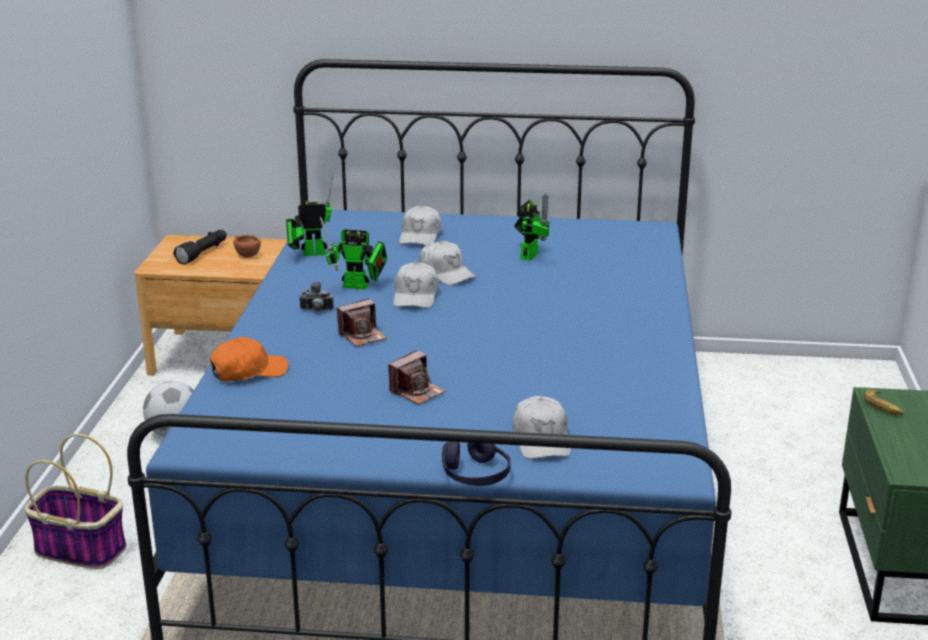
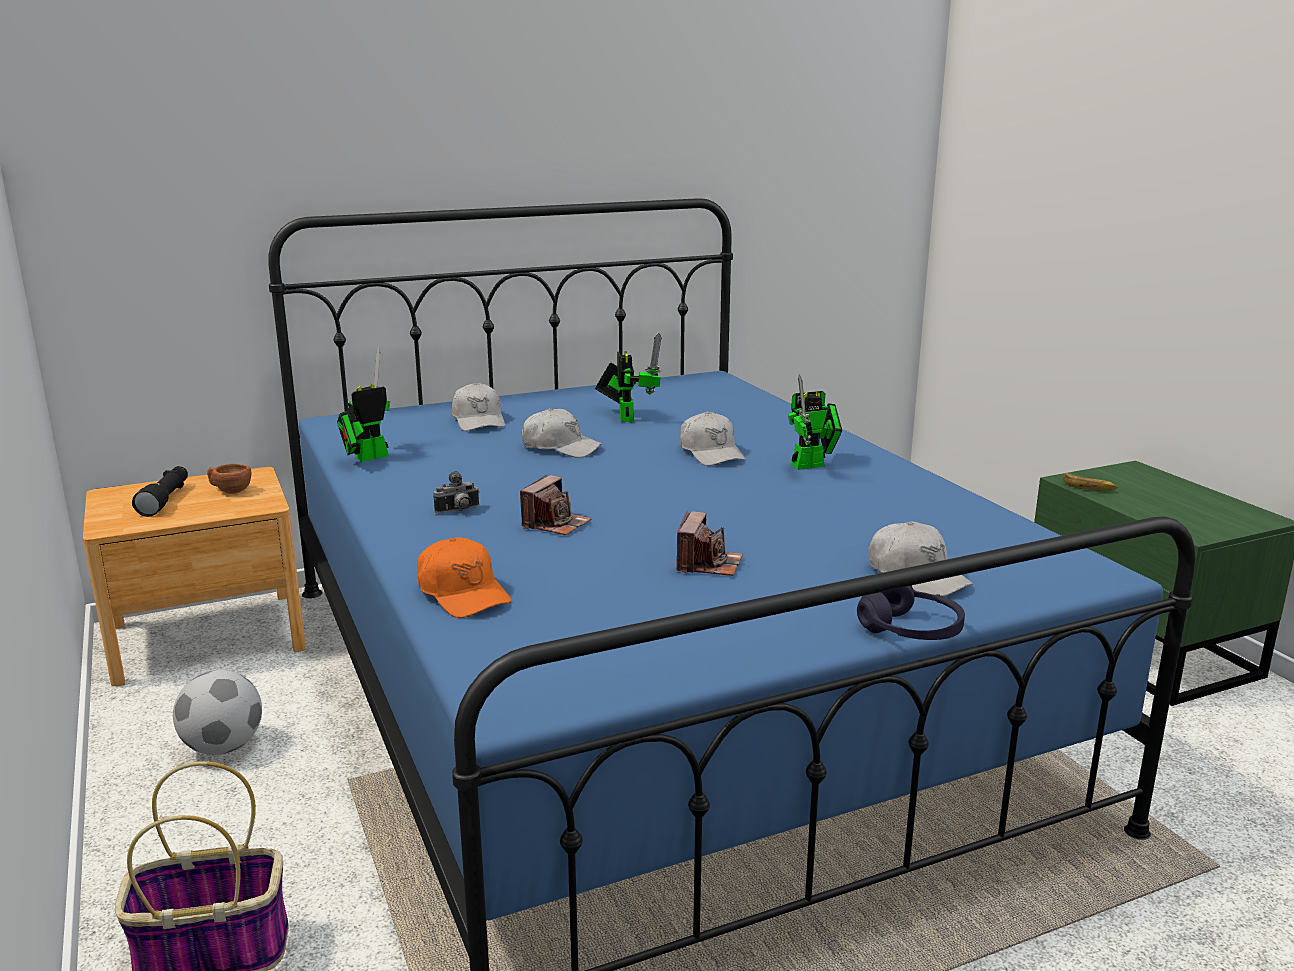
camera: 30 degrees left, 5 degrees down
(248, 371) = (463, 593): orange cap -> orange cap turned 105 degrees clockwise
(359, 286) = (477, 478): toy robot -> toy robot (812, 465)
(416, 296) = (559, 474): white cap -> white cap (711, 453)

